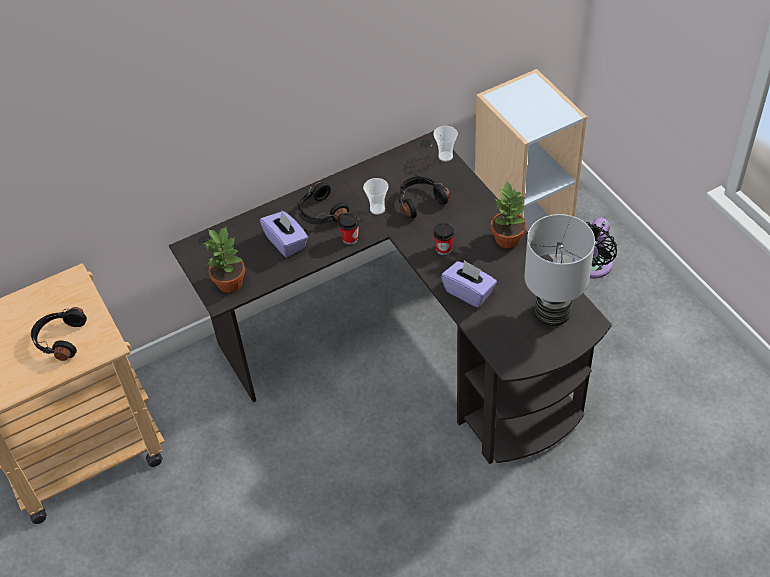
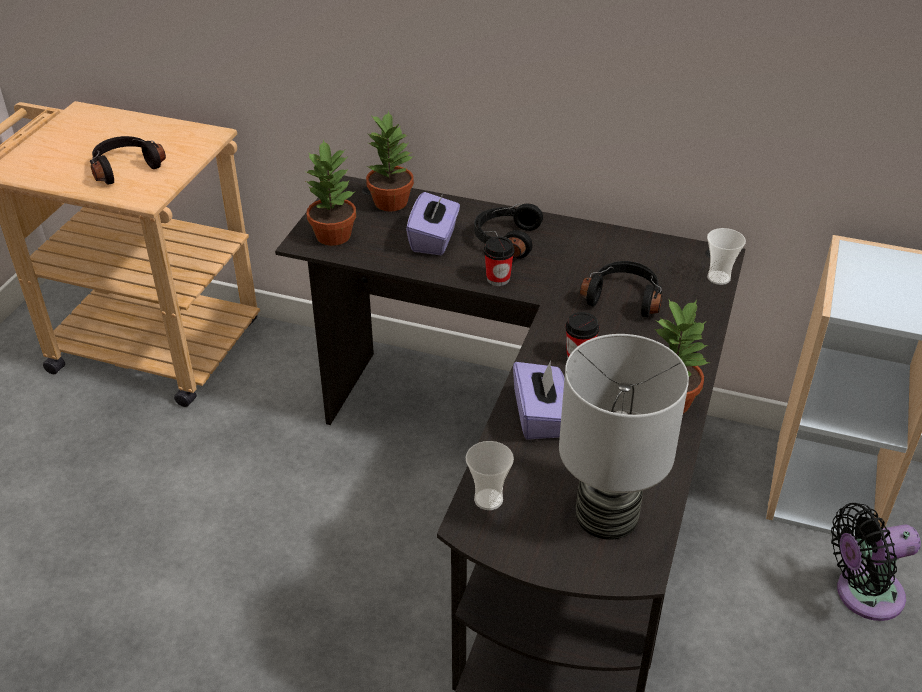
camera: 45 degrees right, 10 degrees down
(228, 238) = (390, 201): none -> potted plant
(377, 209) = (567, 273): cup -> cup (488, 499)

